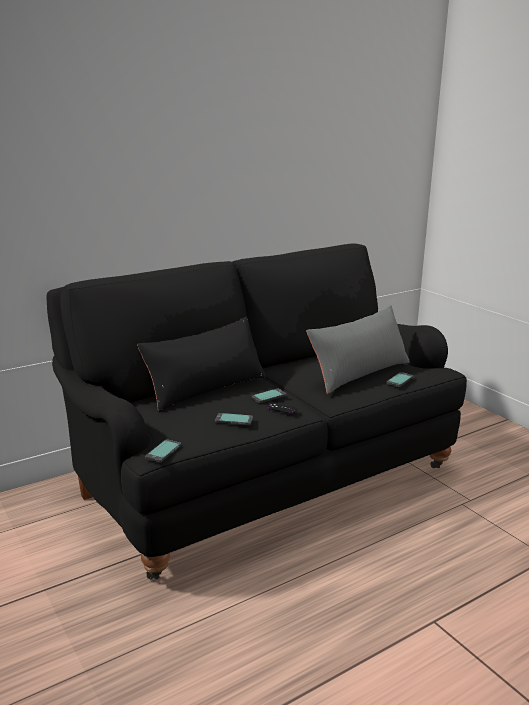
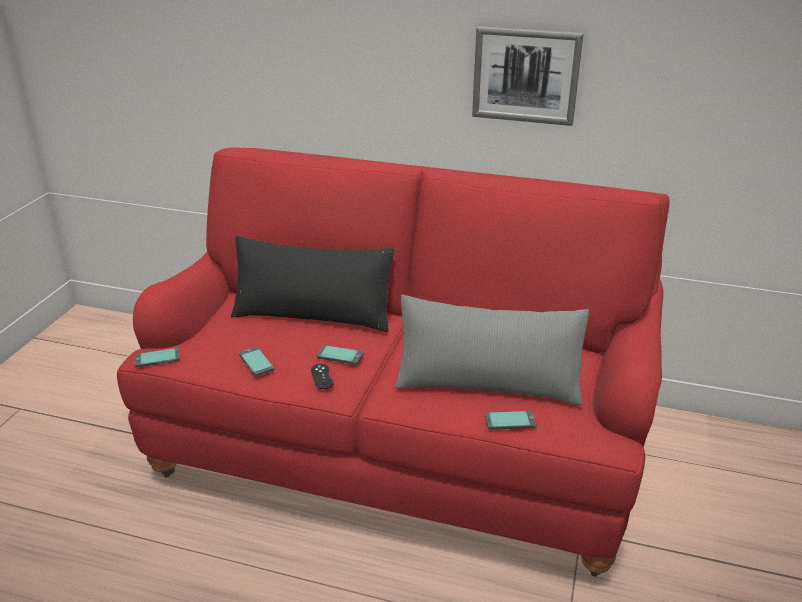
camera: 50 degrees right, 10 degrees up
(256, 188) = (526, 75): none -> picture
(262, 476) = (401, 445): black sofa -> red sofa

